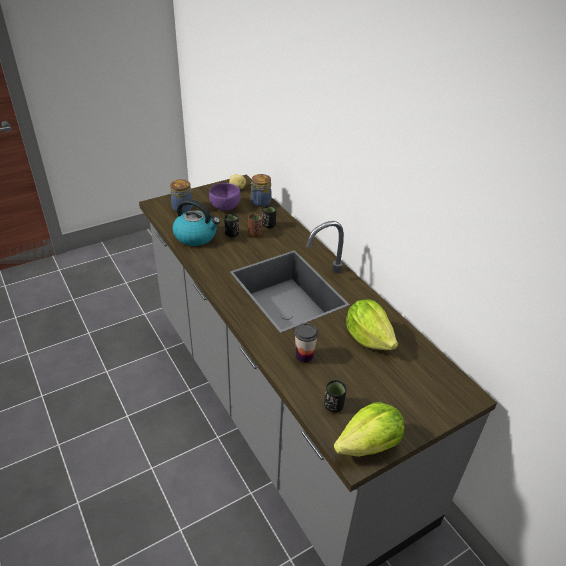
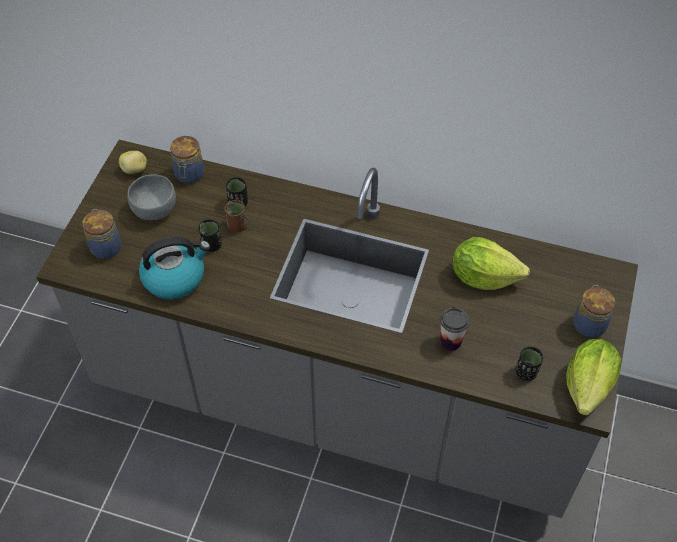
camera: 40 degrees left, 15 degrees up
(225, 206) = (155, 209): purple bowl -> grey bowl
(414, 410) = (589, 323): none -> jar

